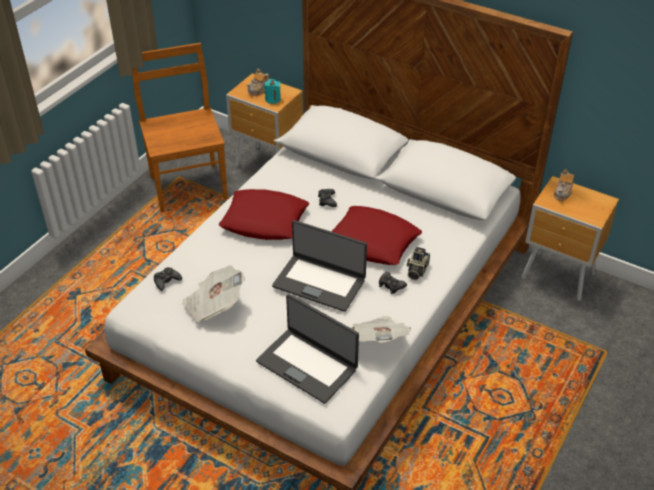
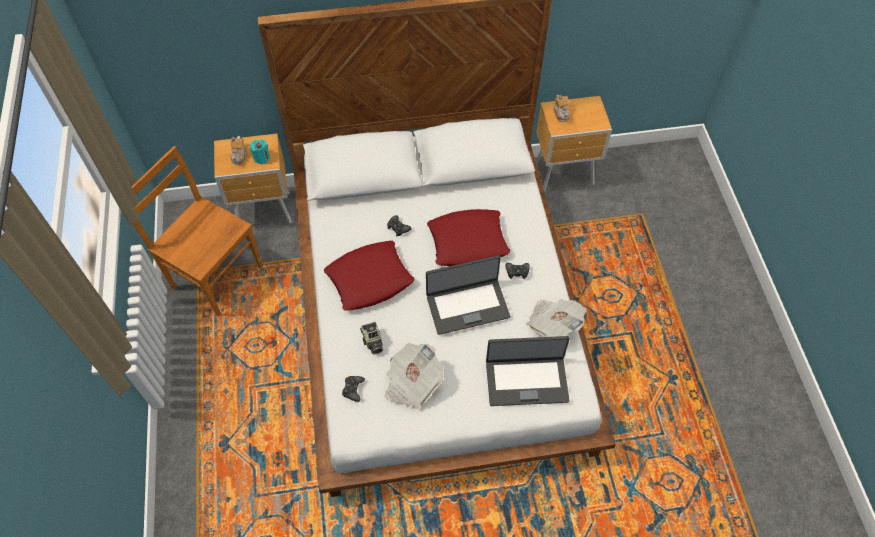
camera: 40 degrees left, 15 degrees up
(416, 270) = (521, 246): camera -> camera (372, 342)

